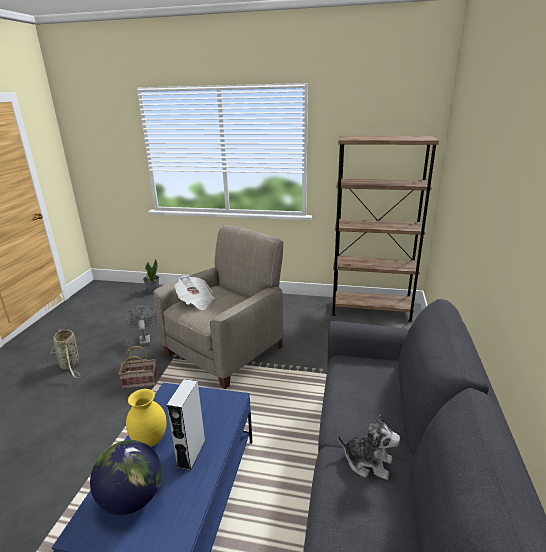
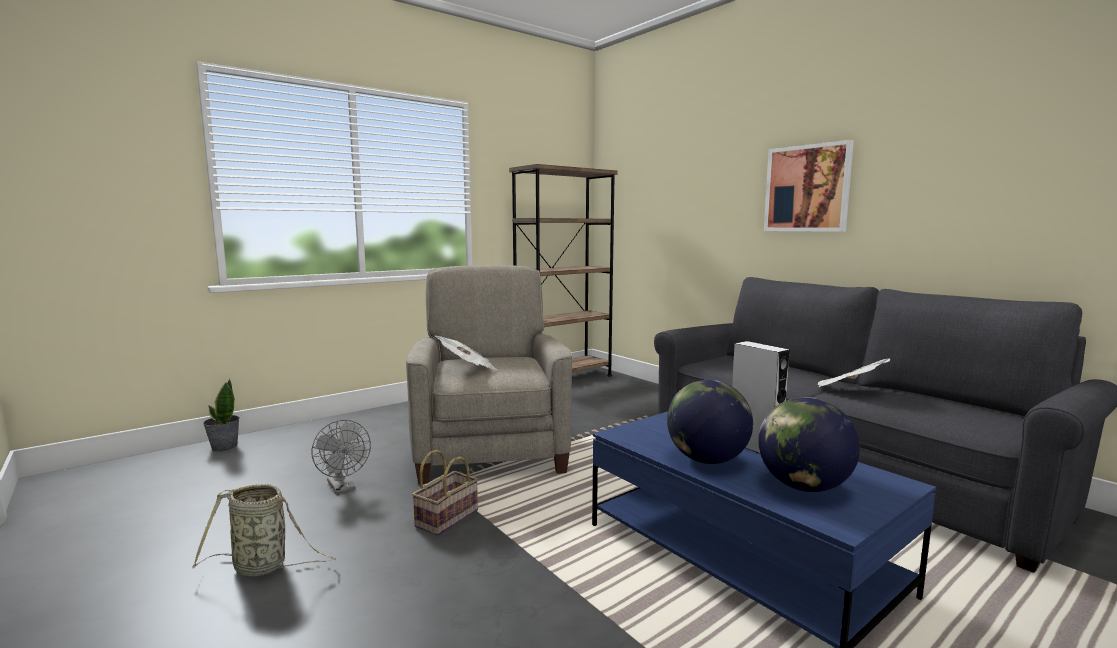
camera: 50 degrees left, 15 degrees down
(144, 339) = (343, 488): grey fan -> grey fan turned 150 degrees counterclockwise
(150, 441) = (707, 460): yellow vase -> globe
(368, 462) = (848, 390): plush toy -> newspaper
(507, 226) = (807, 188): none -> picture

